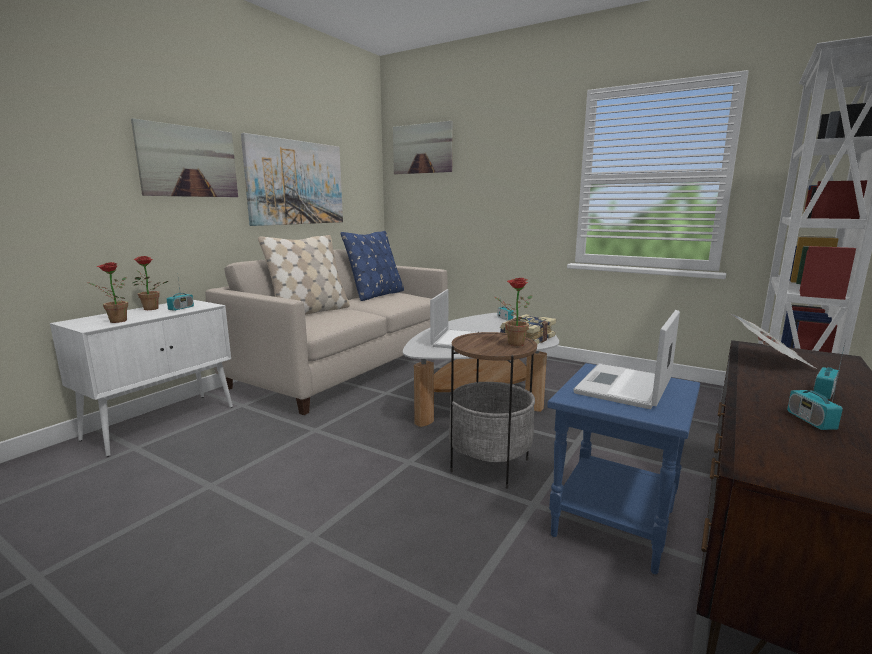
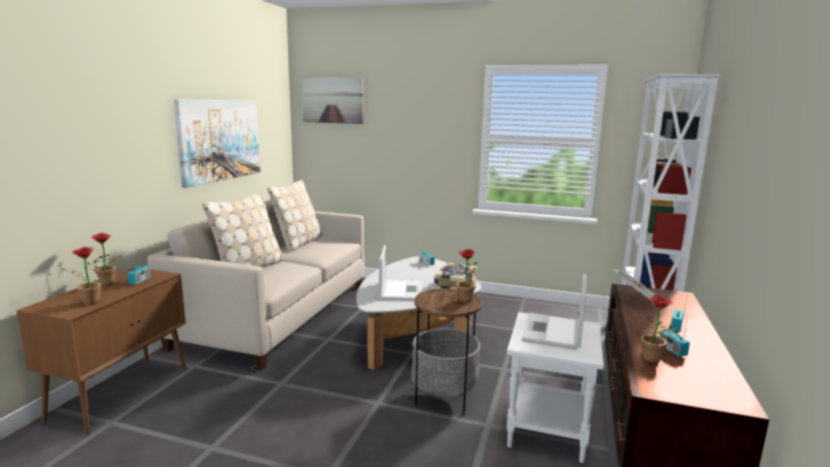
camera: 15 degrees left, 0 degrees up
(163, 422) = (122, 393): white cabinet -> brown cabinet
(189, 162) = (130, 133): picture -> none
(376, 295) = (299, 243): blue pillow -> beige pillow
(615, 524) = (548, 432): blue side table -> white side table
(775, 431) = (654, 360): none -> potted plant

